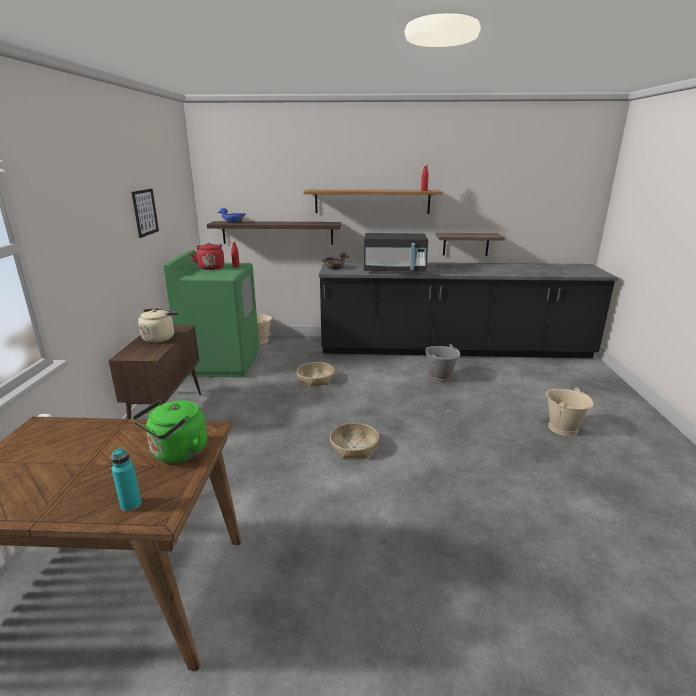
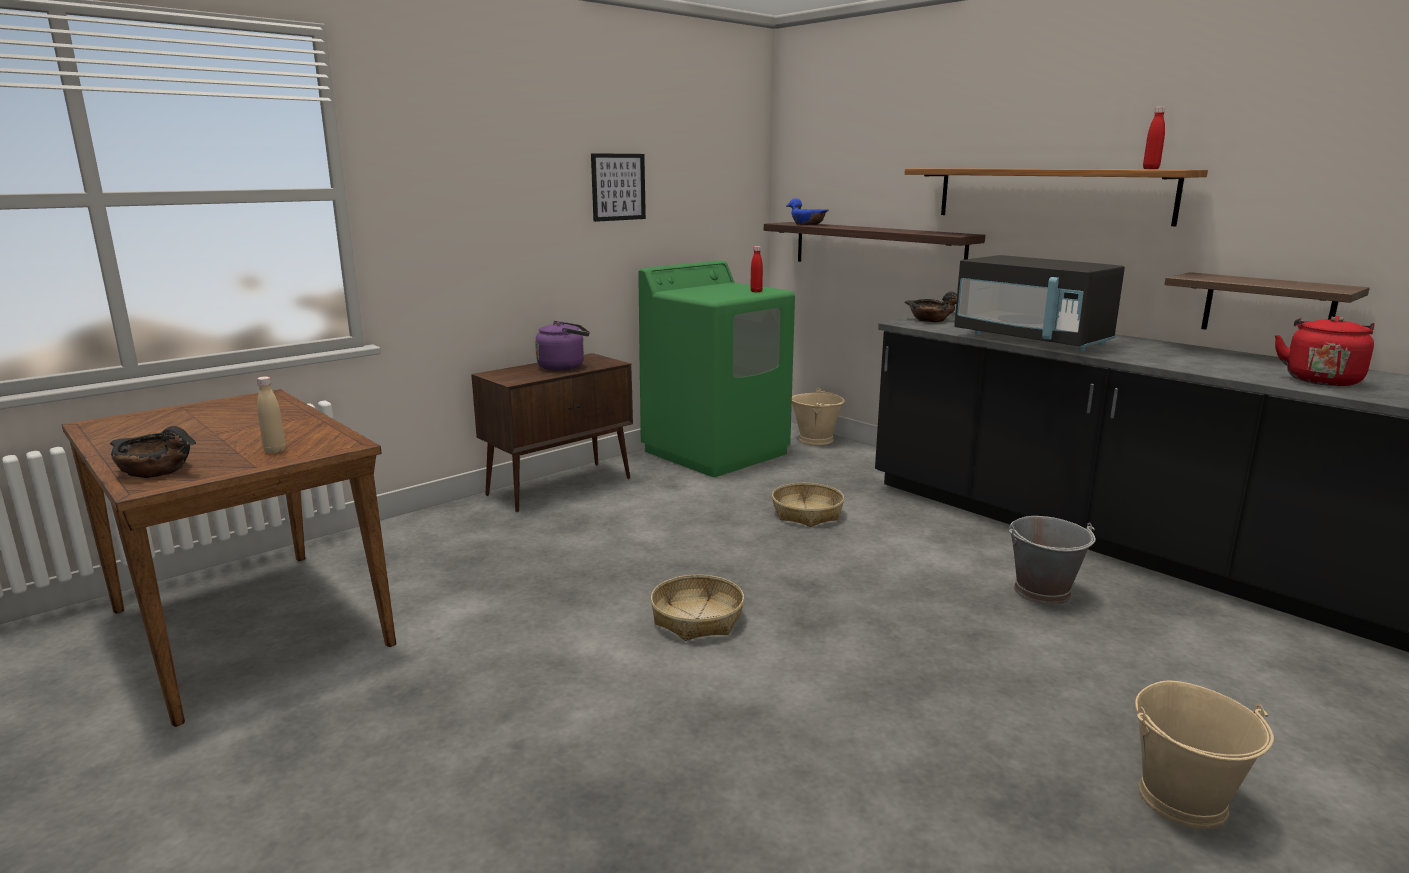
camera: 45 degrees right, 5 degrees down
(131, 504) = (155, 470): turquoise bottle -> black bowl
(160, 338) = (564, 366): beige kettle -> purple kettle
(177, 453) = (275, 451): green kettle -> beige bottle
(211, 267) = (721, 288): red kettle -> red kettle (1321, 380)

